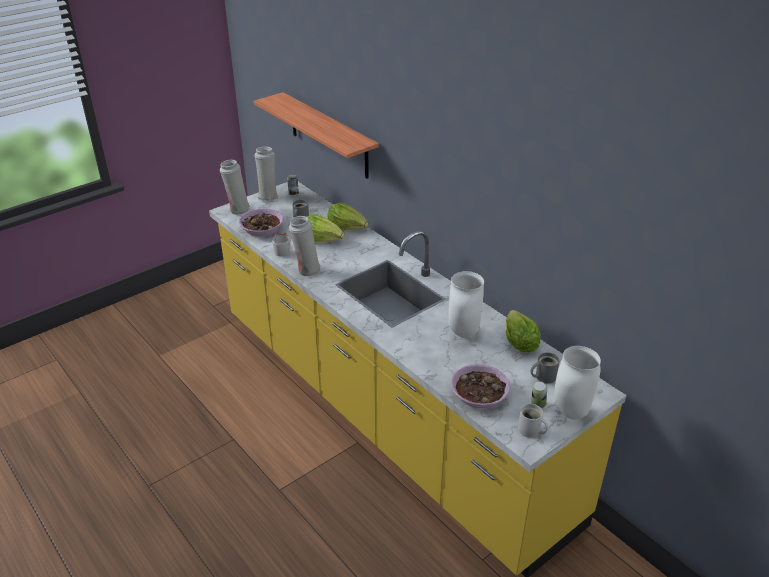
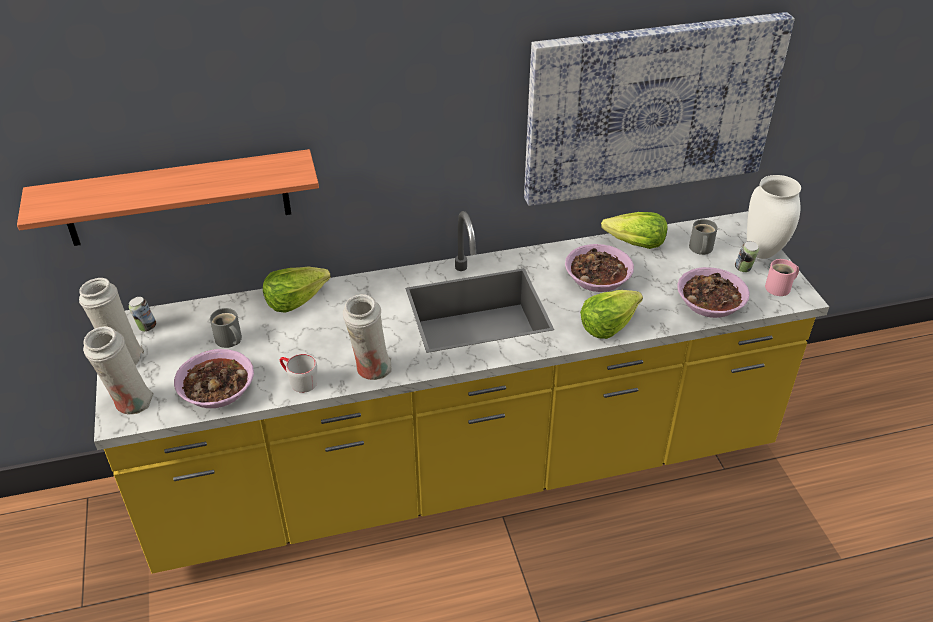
camera: 65 degrees left, 5 degrees up
(322, 239) = (305, 332): lettuce -> lettuce (607, 324)
(462, 332) = (597, 277): white vase -> bowl
(530, 431) = (780, 288): white mug -> pink mug
(559, 243) = (650, 107): none -> picture

